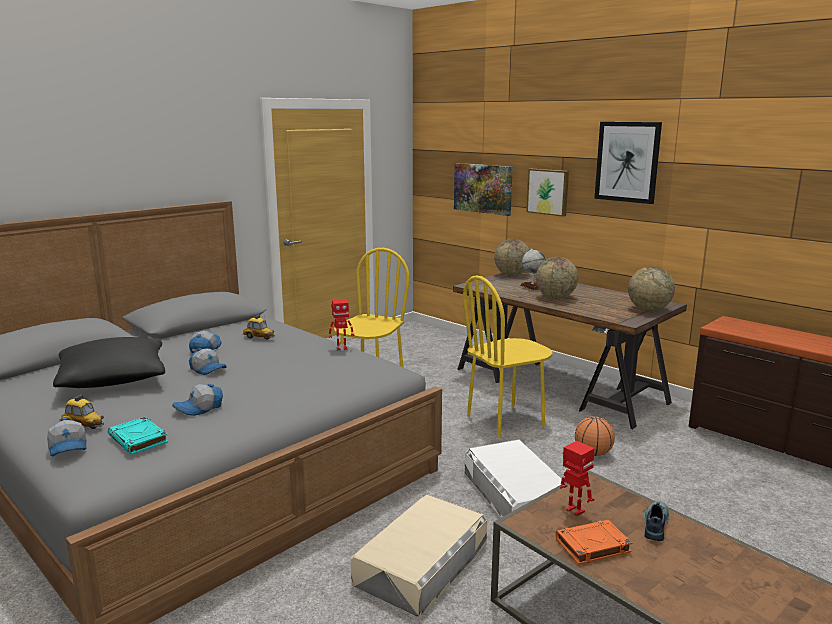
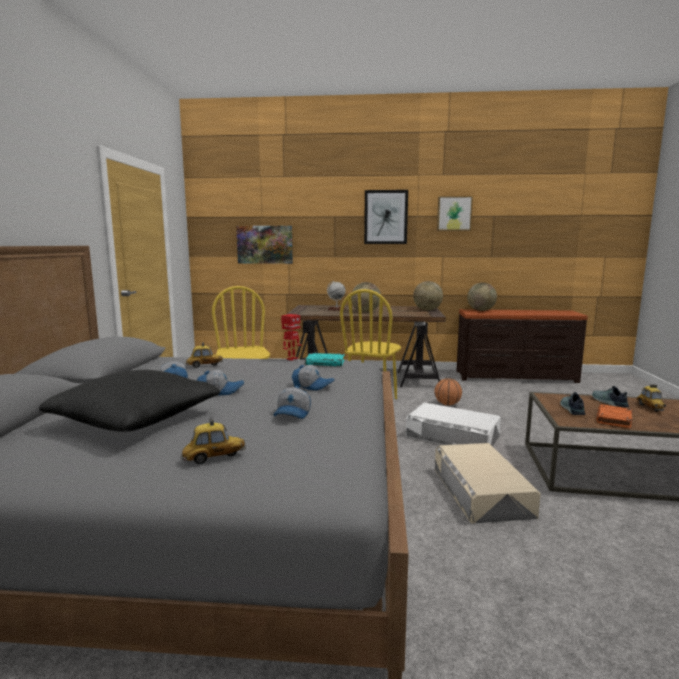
camera: 40 degrees left, 5 degrees down
(69, 447) = (249, 476): cap -> cap (312, 386)
(139, 440) = (305, 446): turquoise book -> turquoise book (325, 363)
(512, 275) = (306, 306): globe -> globe (481, 310)
(548, 191) = (325, 242): picture -> picture (454, 213)
(574, 511) = (571, 409): toy robot -> shoe
(699, 557) = (650, 407): none -> toy car

